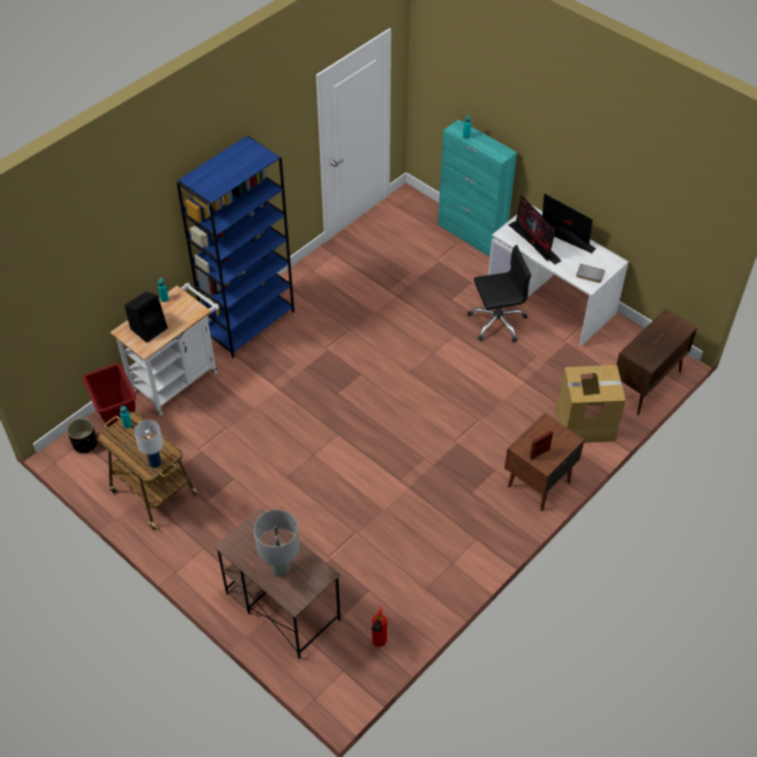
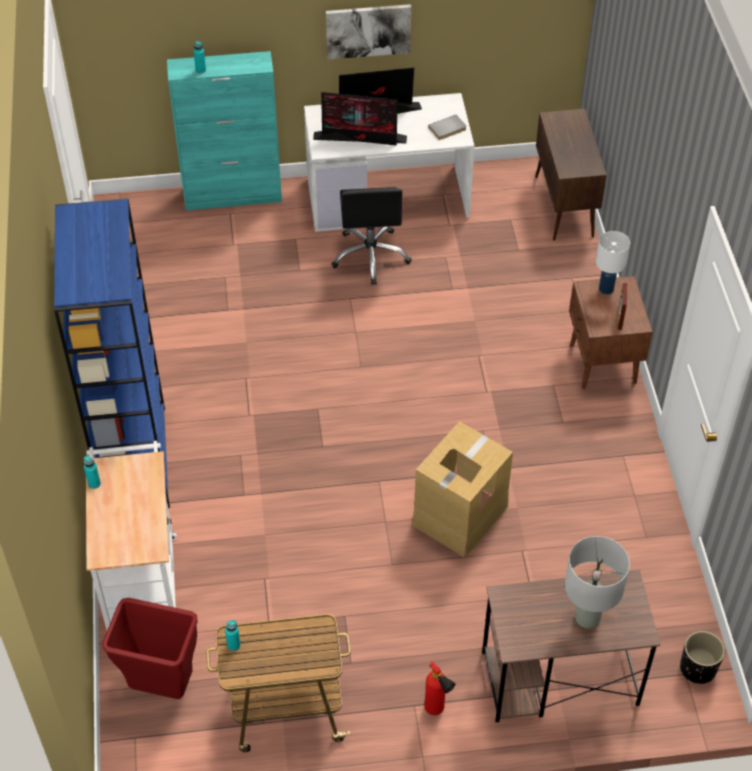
camera: 50 degrees left, 0 degrees up
(85, 444) = (141, 738): black planter -> black planter (697, 668)
(149, 328) = (124, 525): black speaker -> none
(155, 462) = (320, 650): white table lamp -> white table lamp (606, 288)
(378, 644) = (679, 622): fire extinguisher -> fire extinguisher (437, 711)
(497, 322) = (371, 256): black office chair -> black office chair turned 150 degrees clockwise
(579, 176) = (368, 30): none -> picture
(585, 423) = (565, 280): cardboard box -> cardboard box (459, 514)

